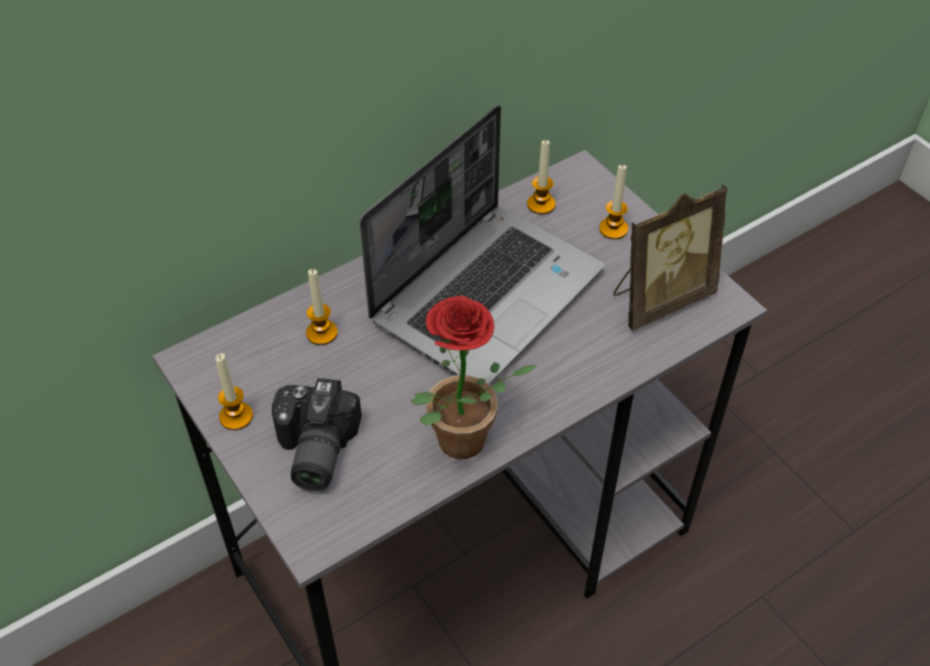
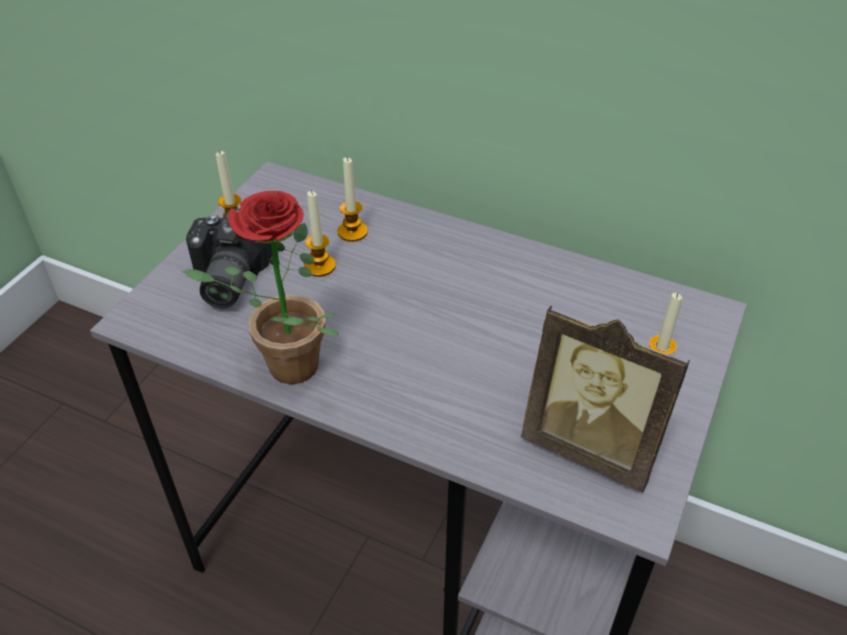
camera: 60 degrees right, 5 degrees down
(312, 451) = (225, 279): camera -> camera turned 60 degrees counterclockwise
(487, 293) = (482, 311): laptop -> none
(541, 204) = (633, 302): candle -> candle (320, 266)

